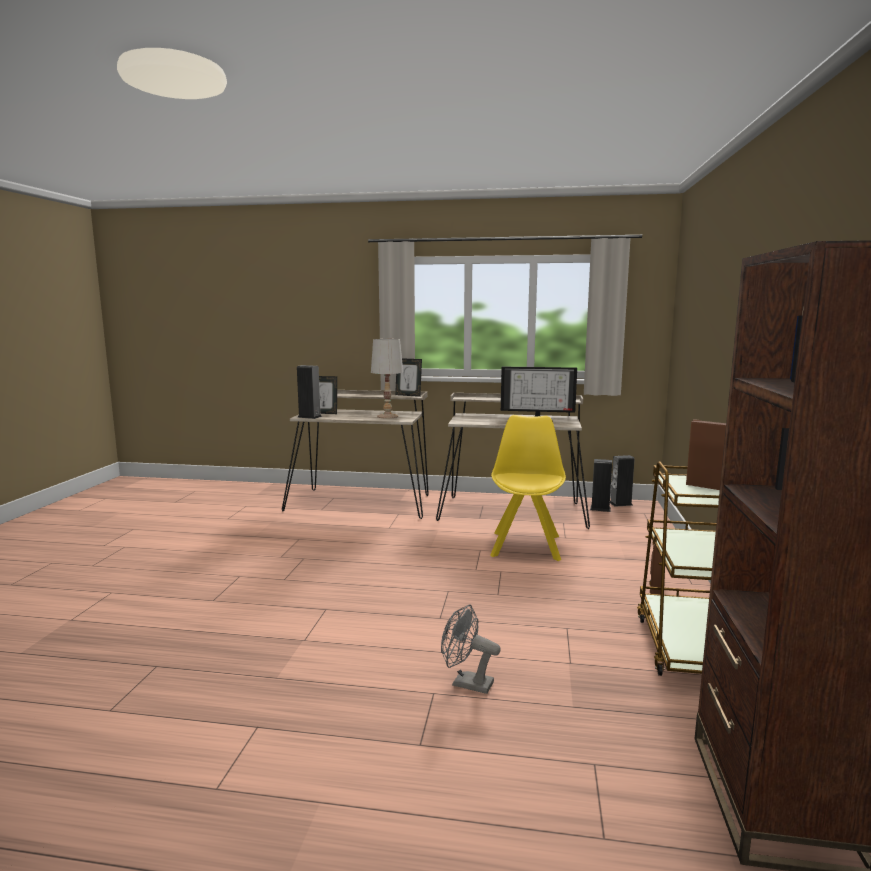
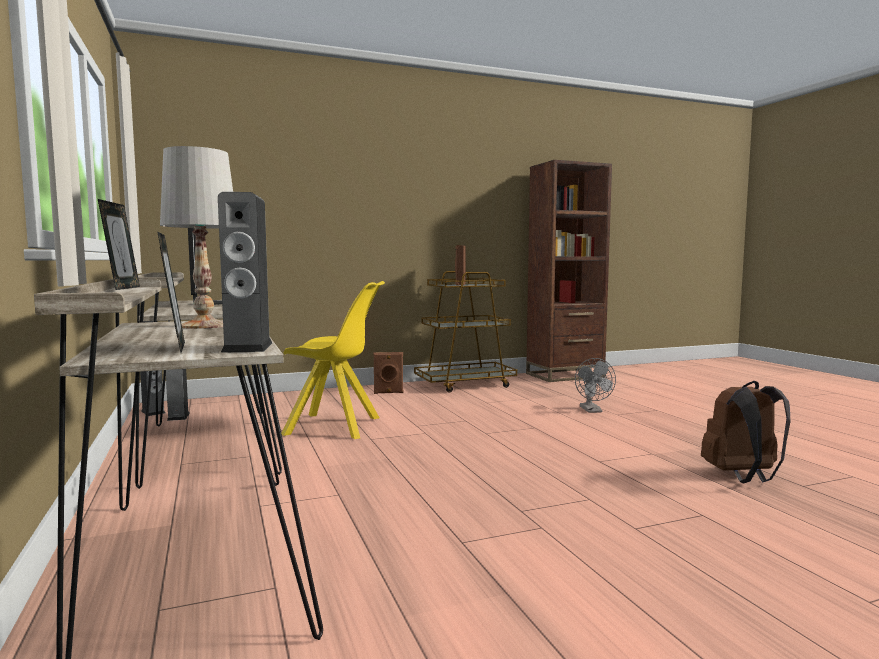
camera: 120 degrees left, 5 degrees down
(208, 650) = (743, 477): none -> brown backpack
(526, 545) = (335, 427): yellow chair -> yellow chair turned 150 degrees counterclockwise

